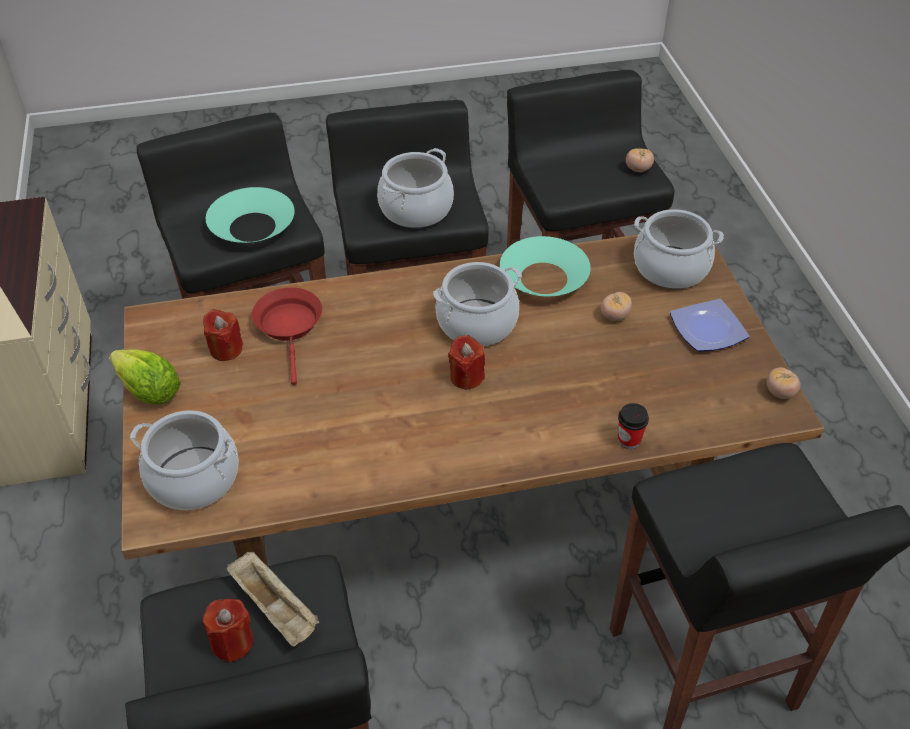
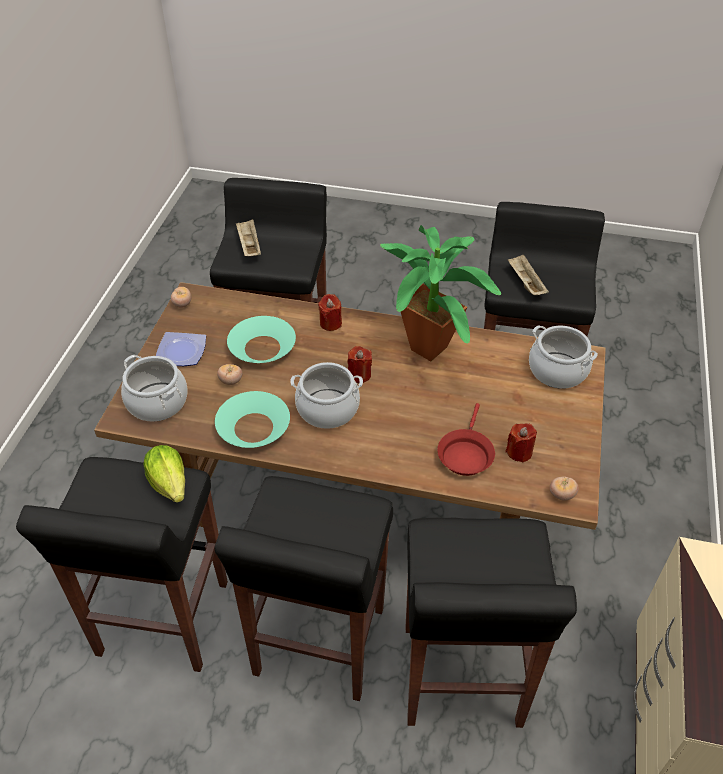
camera: 155 degrees left, 0 degrees up
(149, 391) = (581, 437): lettuce -> lettuce (170, 484)
(232, 642) = (550, 277): red candle -> red candle (330, 323)
(252, 227) = (469, 548): turquoise bowl -> turquoise bowl (262, 347)
(385, 441) = (432, 354): none -> potted plant
(416, 209) = (315, 511): cooking pot -> none
(629, 440) = (290, 309): cup -> none
(638, 169) = (94, 484): tomato -> tomato (561, 495)
(783, 506) = (249, 246): none -> beige tray

